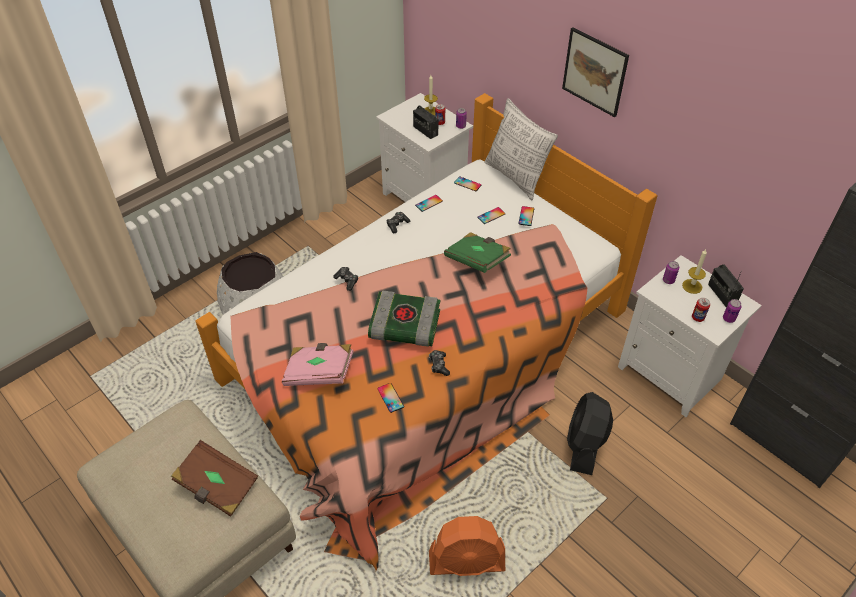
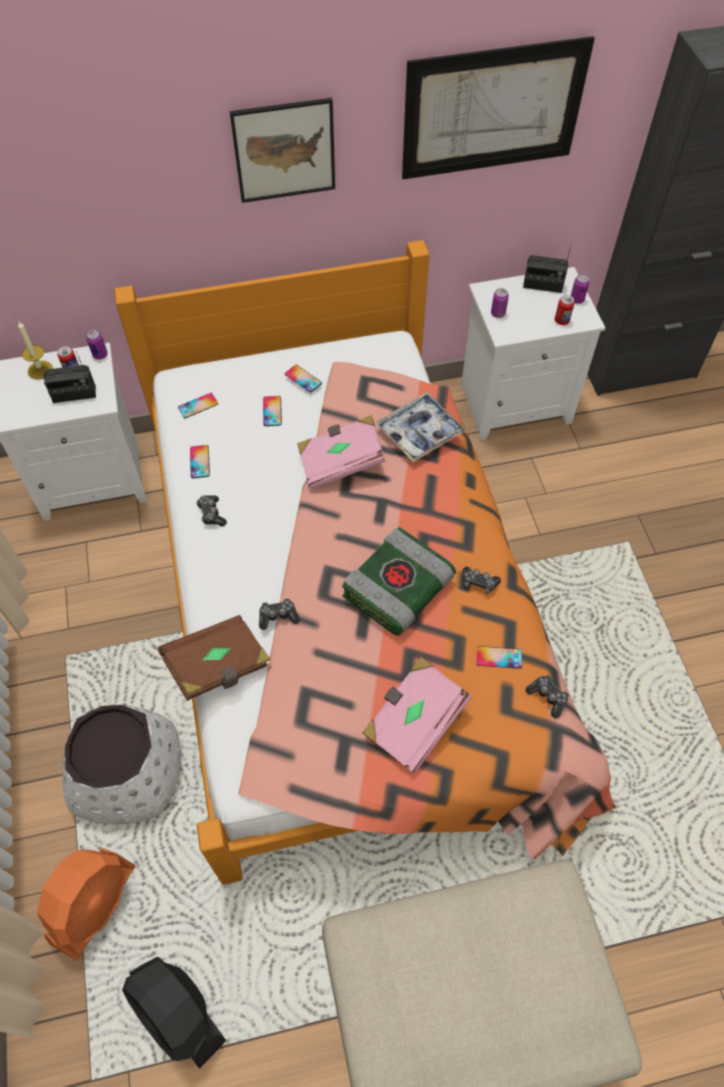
camera: 60 degrees left, 10 degrees up
(217, 486) = (509, 933): brown book -> brown book (218, 666)
(378, 435) = (548, 697): none -> game controller
(467, 562) = (641, 709): orange fan -> orange fan (94, 904)
(477, 261) = (341, 462): green book -> pink book
(516, 177) = (225, 354): pillow -> none
(533, 288) = (420, 432): none -> tray
(585, 445) = (557, 524): black fan -> black fan (179, 1012)
(692, 286) = (518, 300): candle -> none
(728, 132) = (493, 110): none -> picture

